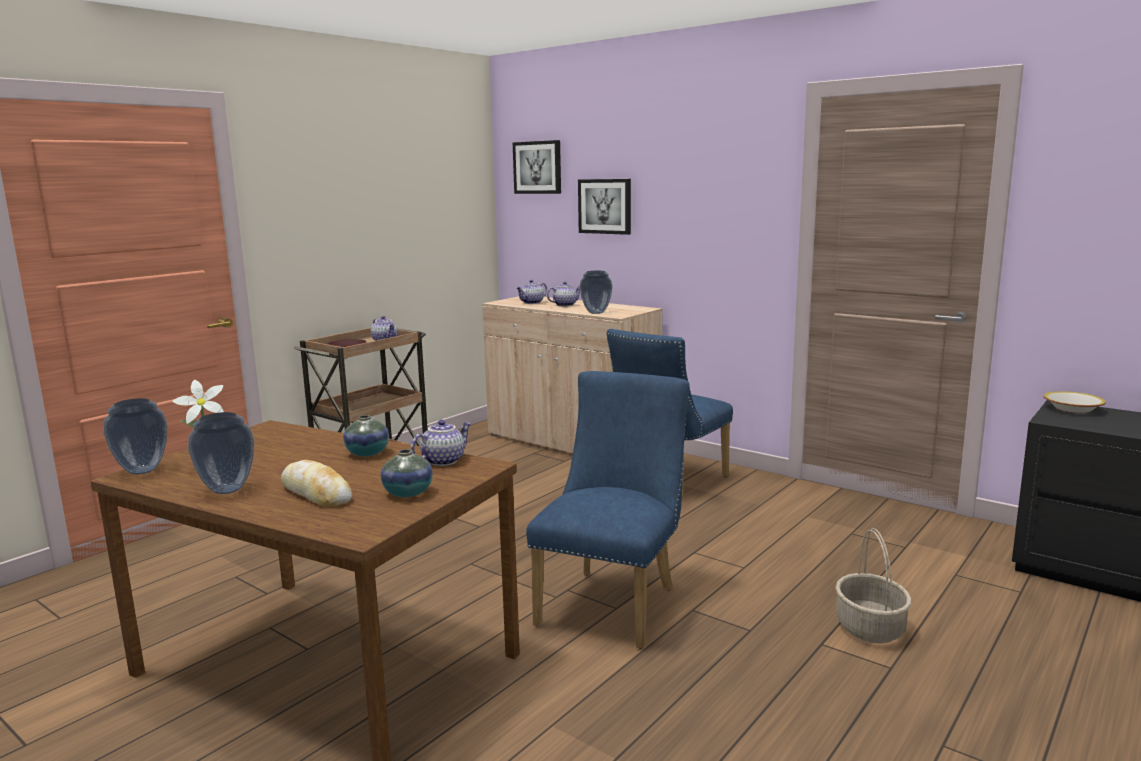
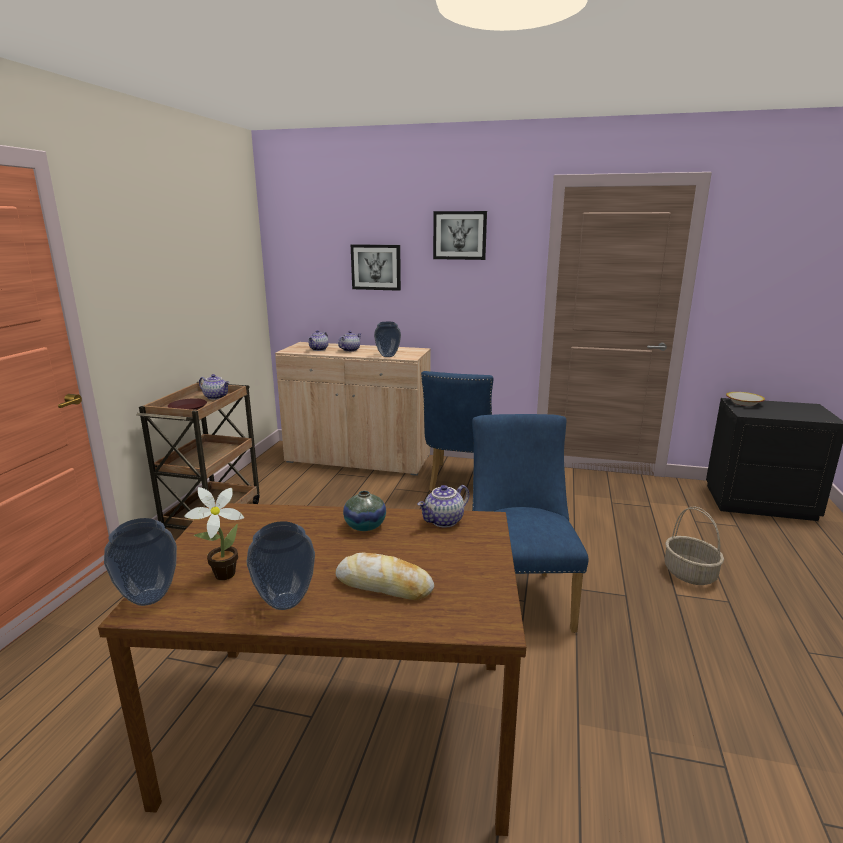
camera: 25 degrees left, 5 degrees up
(408, 493) = (466, 565): vase -> none
(443, 460) = (444, 521): teapot -> teapot turned 150 degrees counterclockwise
(538, 167) = (308, 233): picture -> picture (460, 235)

